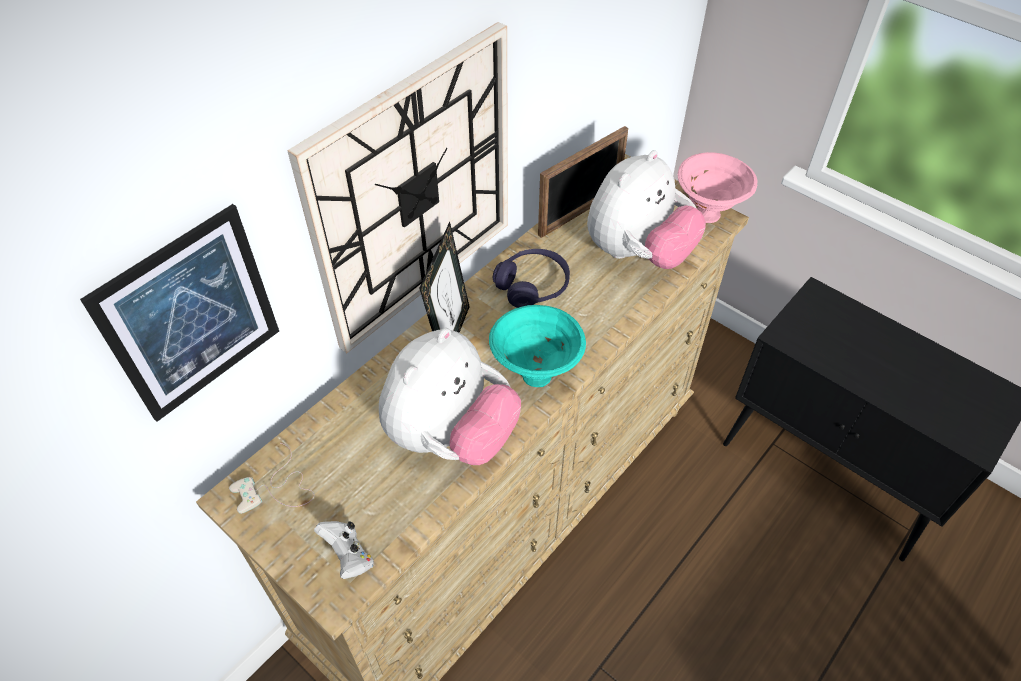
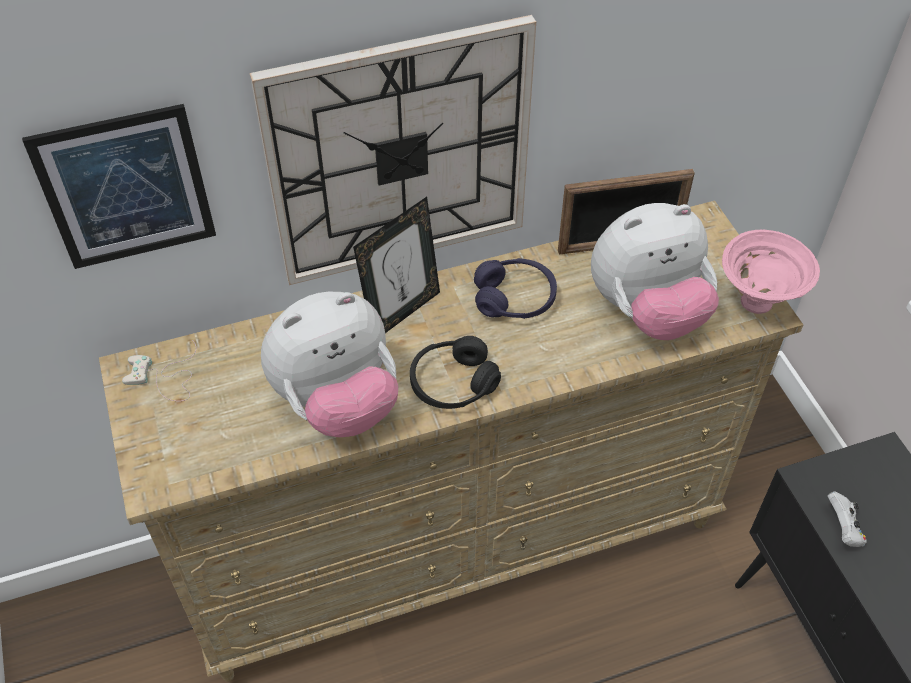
camera: 30 degrees right, 0 degrees up
(349, 556) = (183, 462): white game controller -> white game controller (843, 529)
(534, 374) = (453, 383): turquoise bowl -> black headphones

